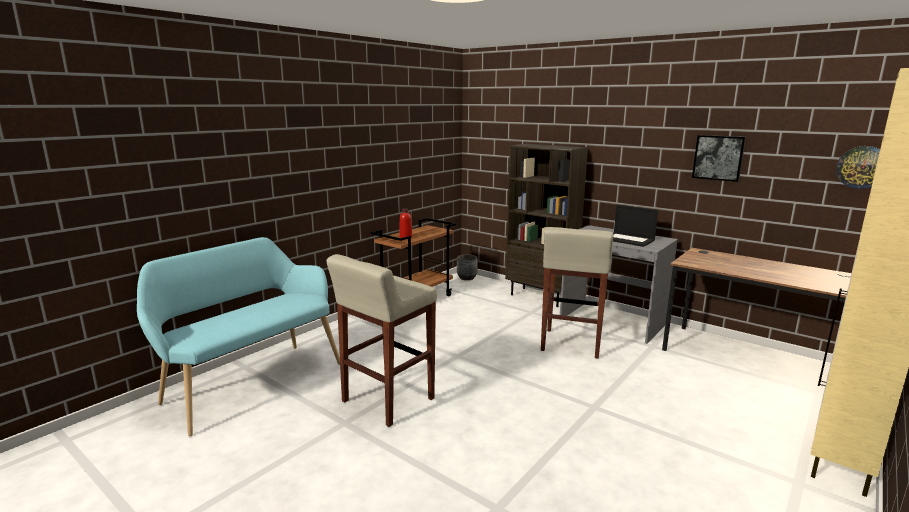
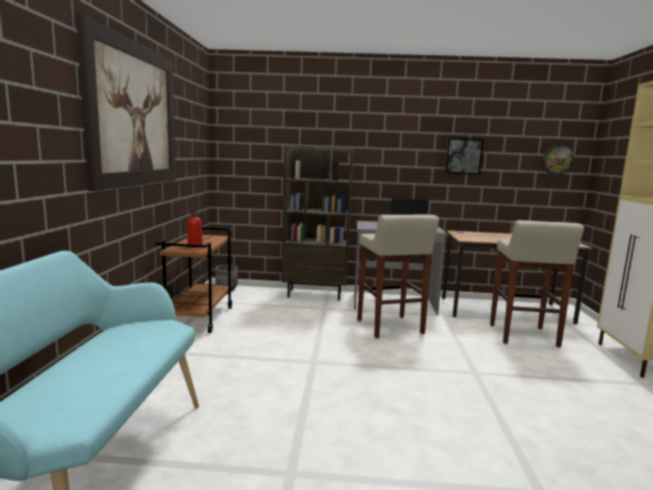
camera: 35 degrees left, 5 degrees down
(348, 131) = (134, 115): none -> picture
(387, 401) = (304, 429): beige stool -> beige stool (523, 336)

